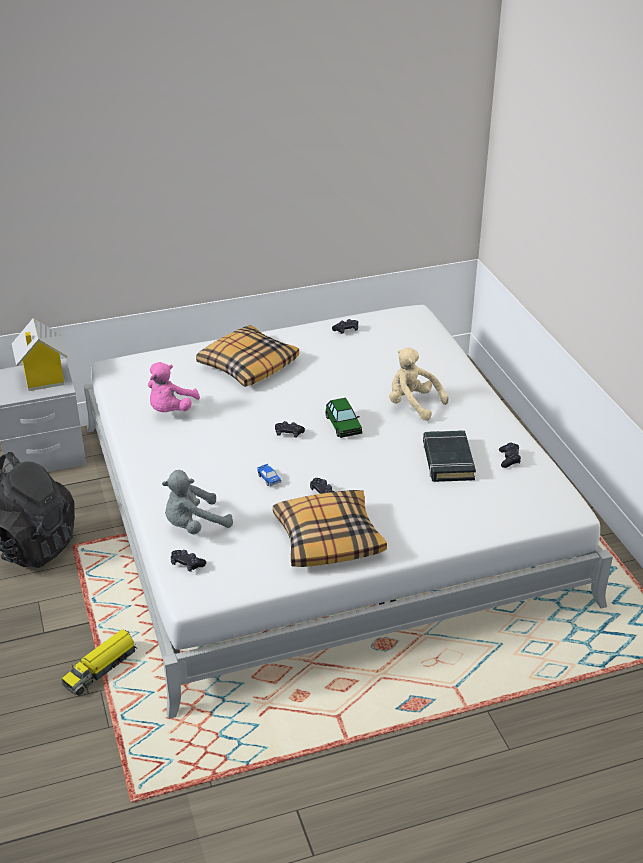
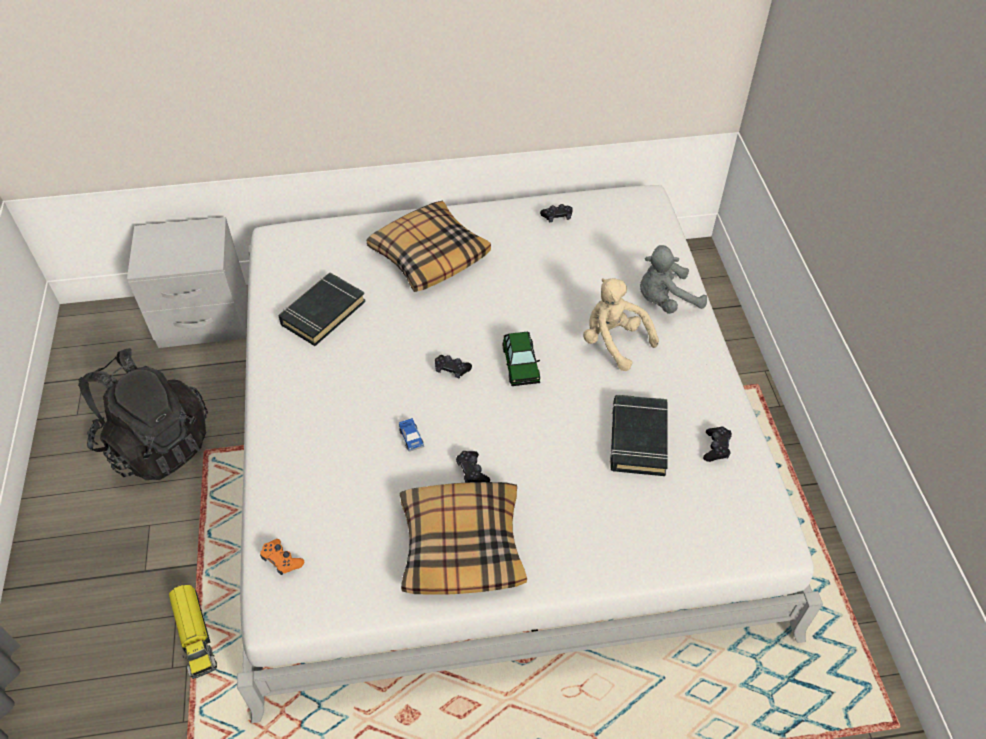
camera: 10 degrees right, 15 degrees up
(43, 378) = (193, 244): toy house -> none
(101, 668) = (194, 633): toy truck -> toy truck turned 75 degrees counterclockwise
(170, 410) = (322, 313): pink plush toy -> black book
(187, 564) = (282, 560): black game controller -> orange game controller
(194, 525) = (306, 498): grey plush toy -> grey plush toy (665, 300)

